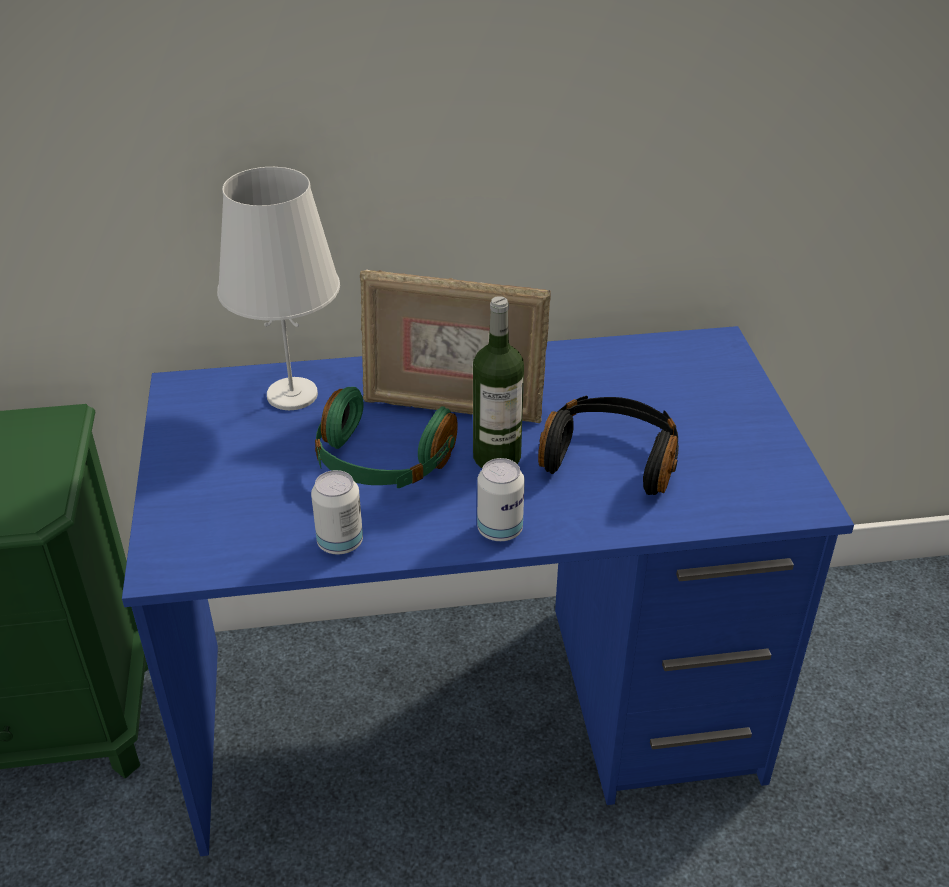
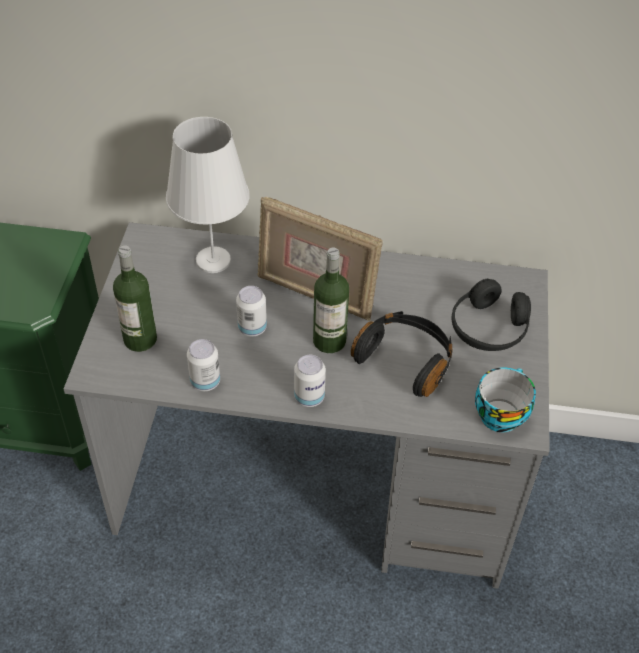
camera: 15 degrees right, 10 degrees up
(221, 509) = (140, 339): none -> bottle
(381, 463) = (252, 328): green headphones -> can
(474, 714) = (315, 486): blue desk -> grey desk
(700, 401) = (488, 328): none -> black headphones
(766, 494) = (499, 413): none -> cup

